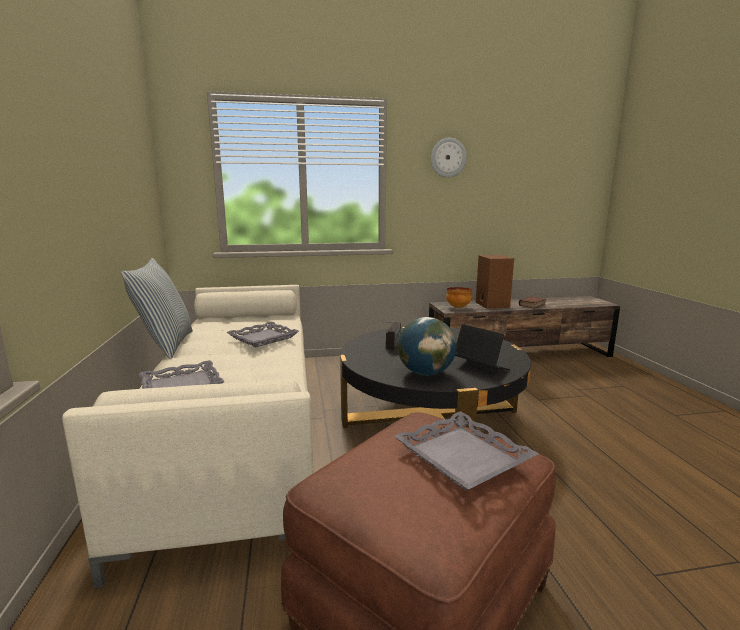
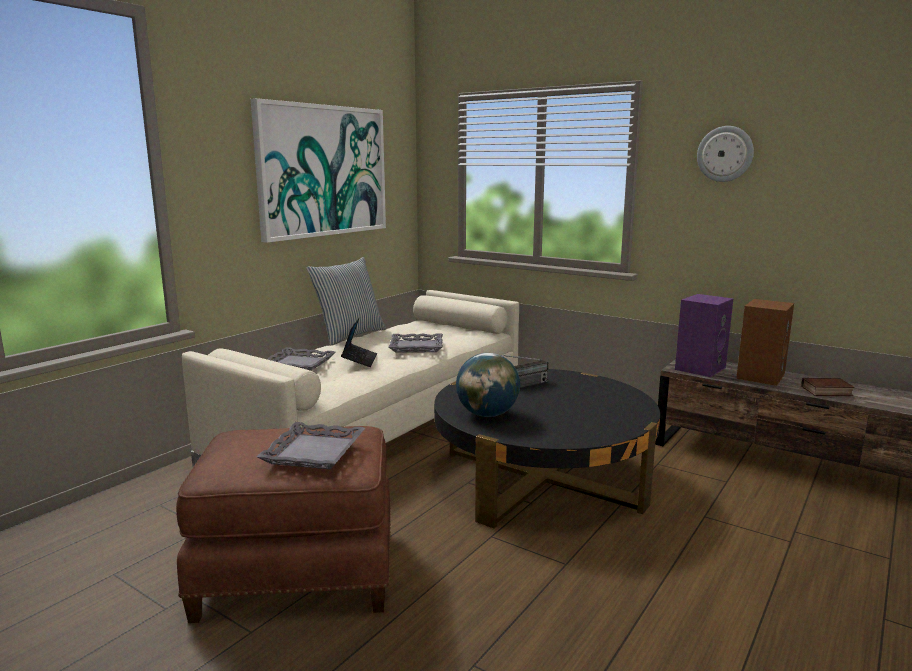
camera: 45 degrees right, 0 degrees up
(106, 155) = (323, 171): none -> picture
(458, 307) = (699, 368): bowl -> purple speaker
(481, 367) = (550, 428): laptop -> laptop (359, 360)

